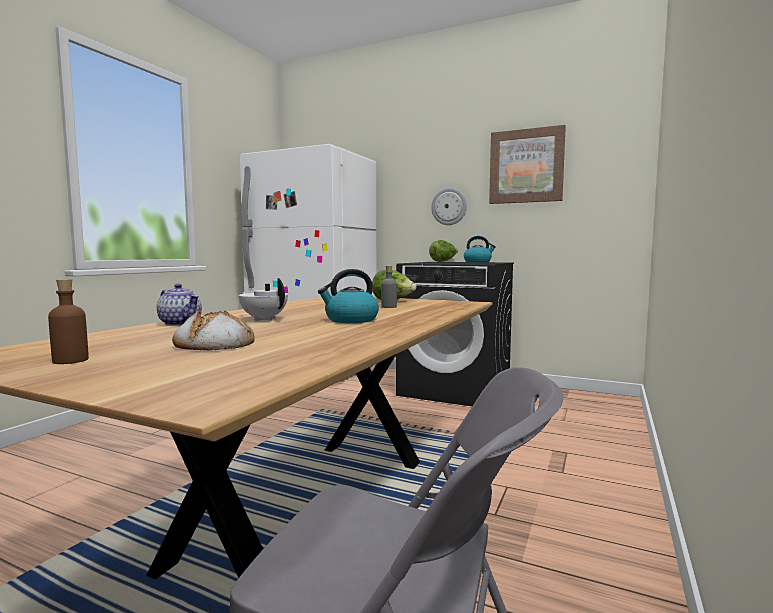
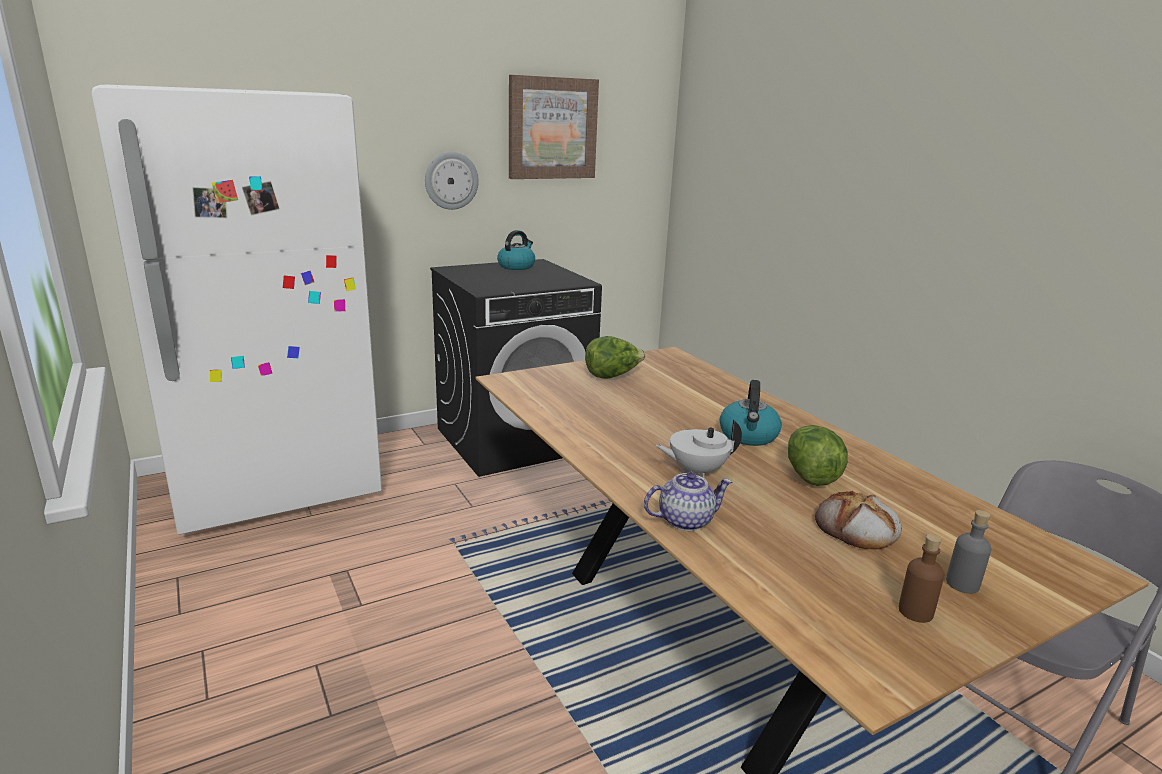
camera: 55 degrees left, 15 degrees up
(389, 307) = (660, 392): grey bottle -> grey bottle (962, 584)
(443, 261) = (463, 268): lettuce -> lettuce (810, 475)

